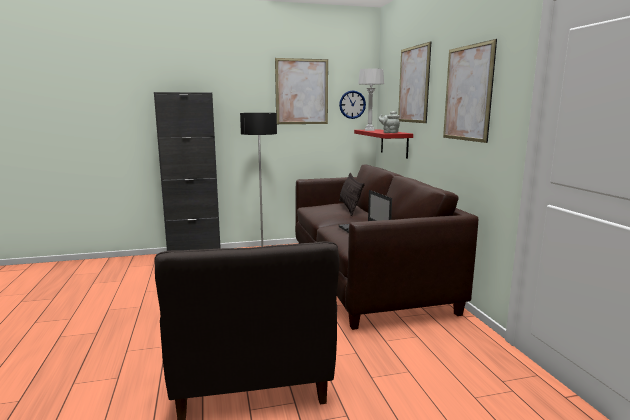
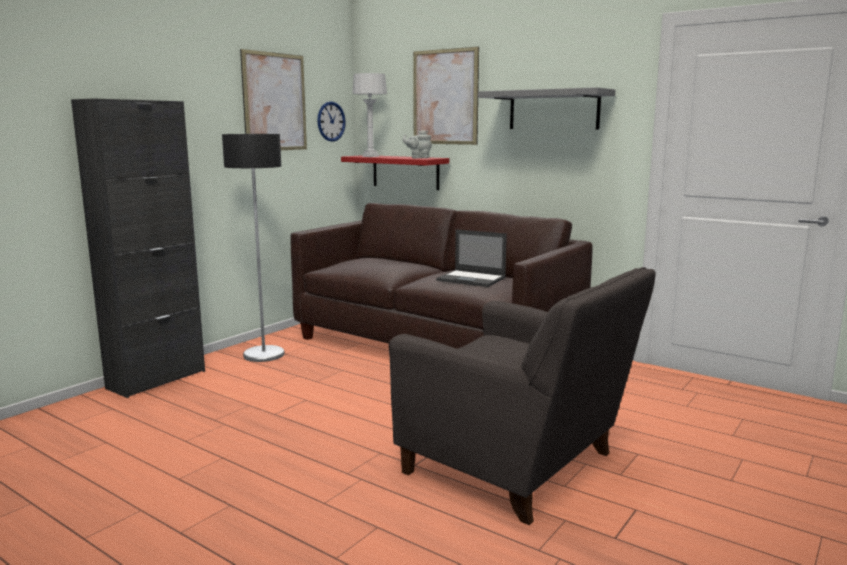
camera: 40 degrees left, 0 degrees up
(349, 208) = (388, 261): pillow -> none
(467, 93) = (553, 110): picture -> grey shelf

